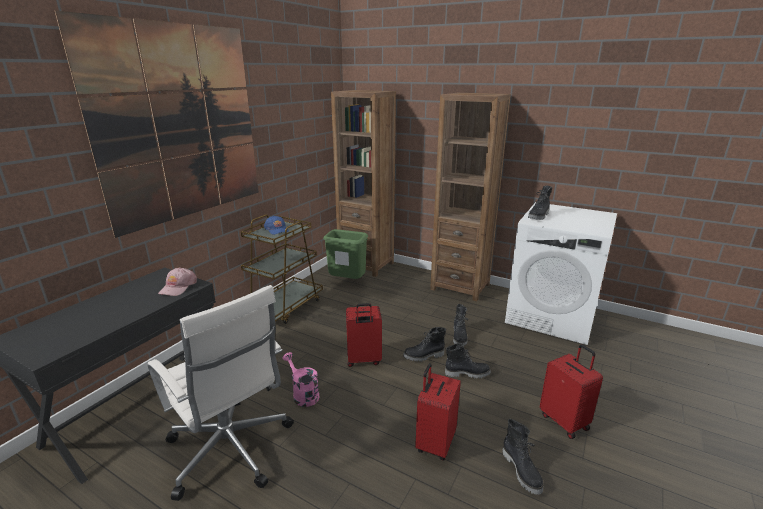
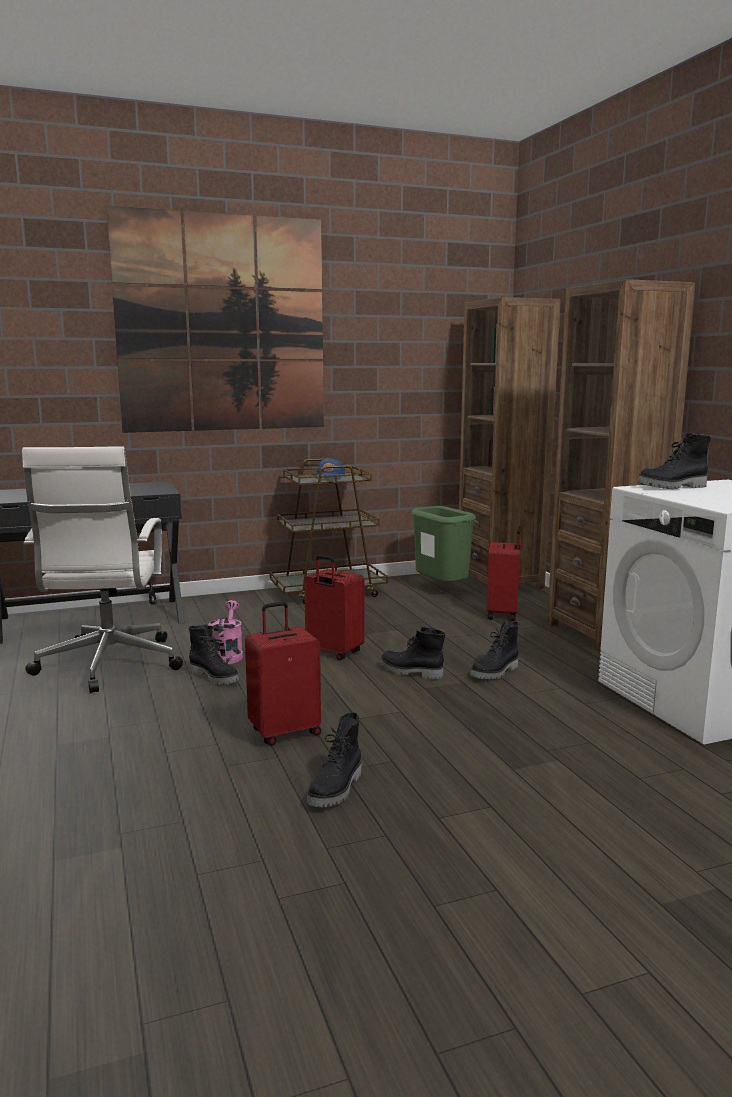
camera: 40 degrees right, 10 degrees down
(178, 287) = (149, 491): pink cap -> none
(467, 373) = (437, 702): black boot -> black boot (215, 677)
(564, 421) = (484, 784): red suitcase -> red suitcase (503, 614)

